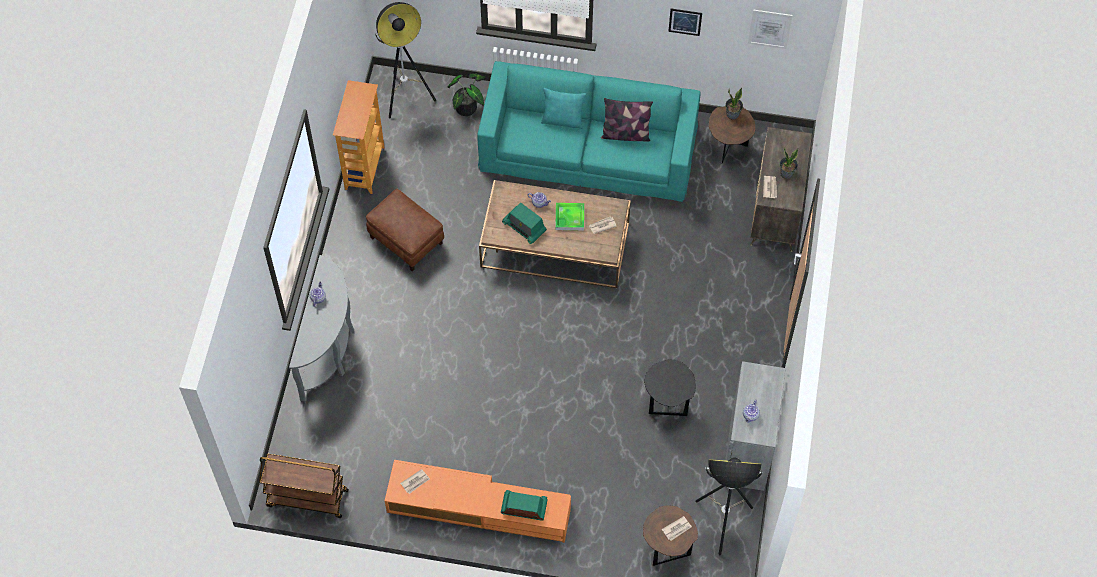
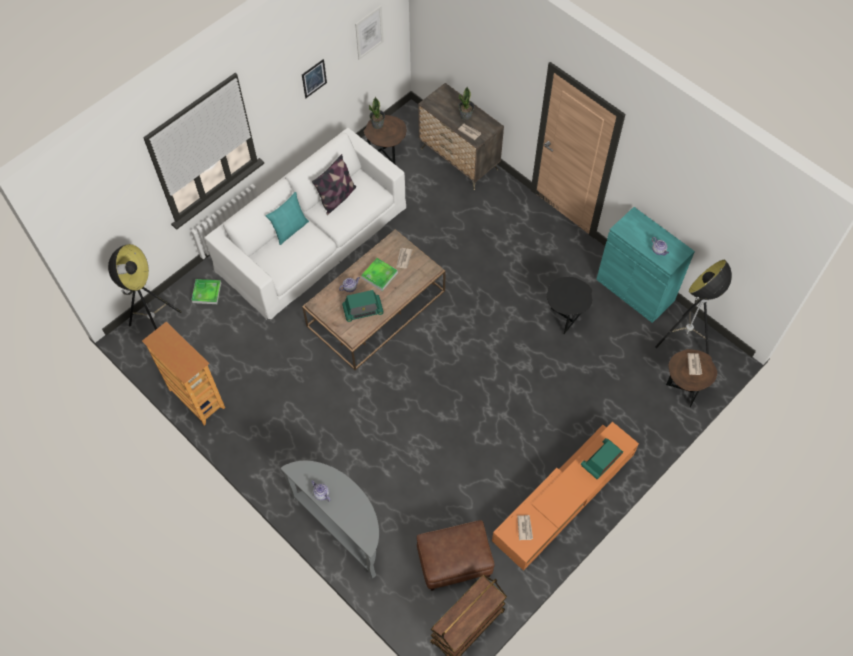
camera: 55 degrees left, 0 degrees up
(407, 240) = (288, 407): brown ottoman -> brown ottoman (454, 561)
(468, 107) = (207, 292): potted plant -> tray
(588, 148) = (312, 237): turquoise sofa -> white sofa
(748, 449) = (635, 290): grey cabinet -> turquoise cabinet

